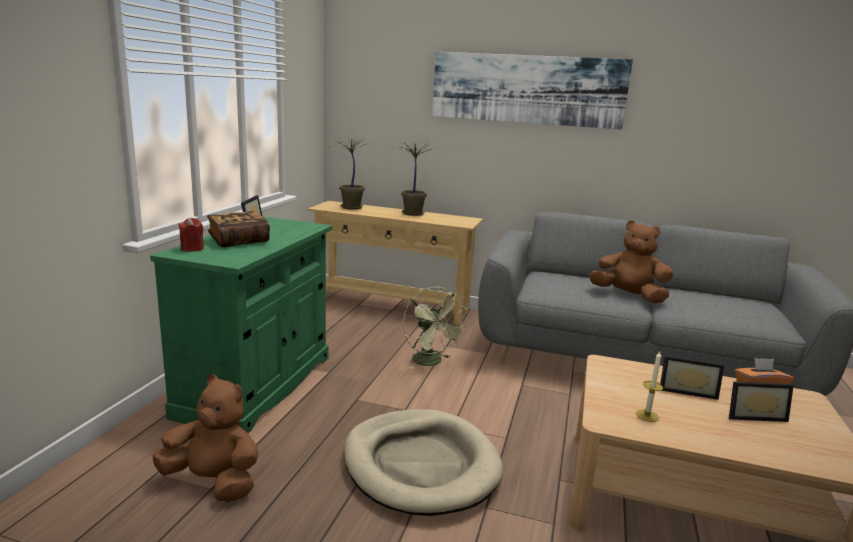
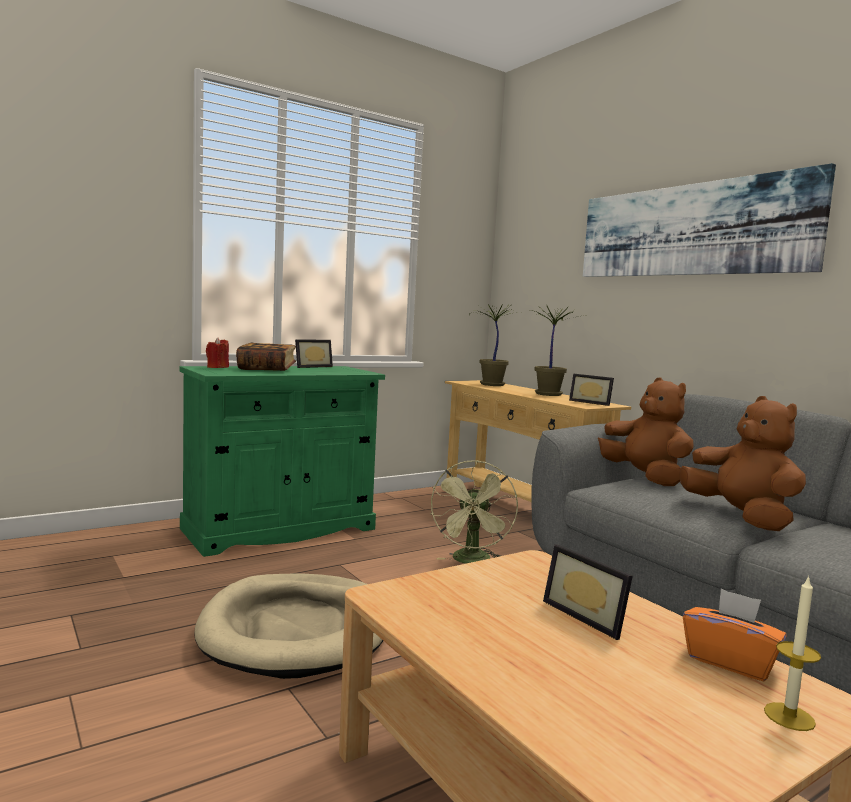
camera: 40 degrees right, 10 degrees down
(213, 482) = (132, 574): brown plush toy -> brown plush toy (644, 478)
(647, 415) = (454, 611): candle -> candle (789, 716)
(753, 415) = (635, 673): picture frame -> picture frame (591, 402)

